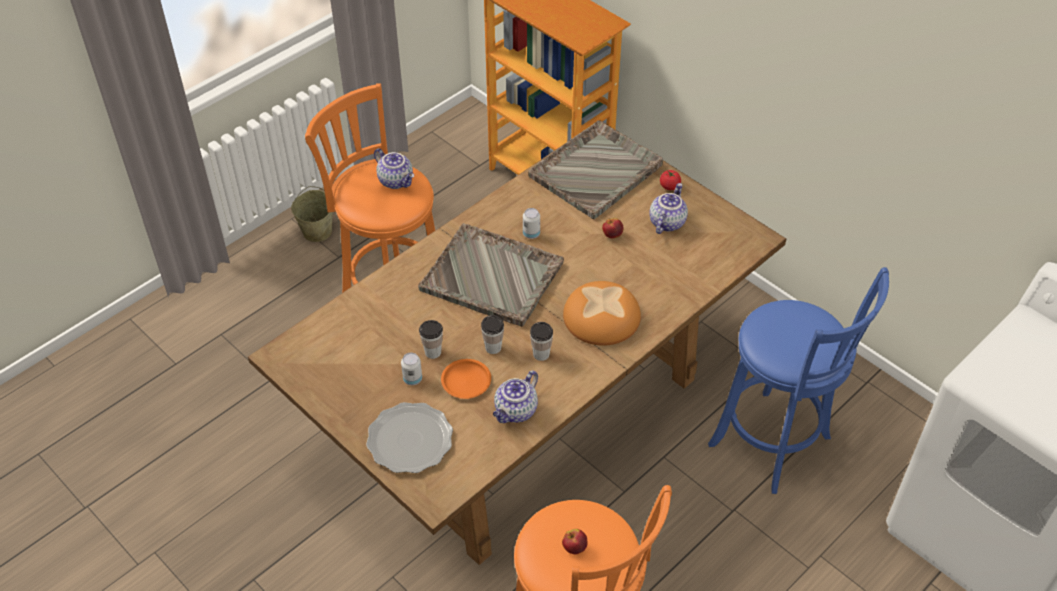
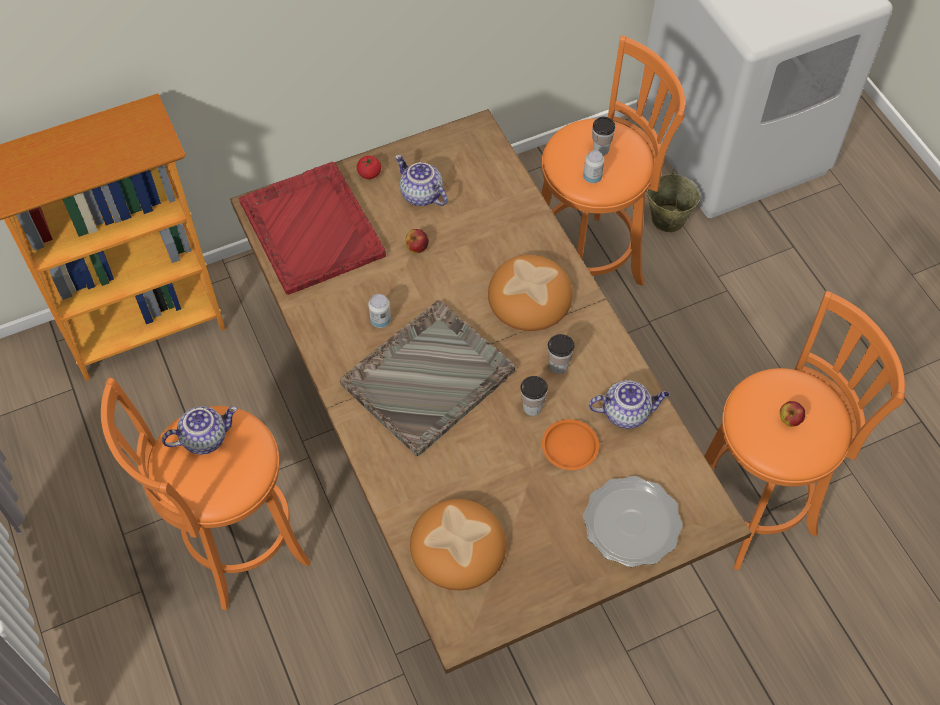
camera: 70 degrees left, 10 degrees up
(317, 231) = (82, 605): beige bucket -> beige bucket (667, 219)
(350, 336) = (459, 546): none -> bread
(412, 379) = (548, 498): can -> can (592, 177)
(433, 352) = (516, 467): cup -> cup (600, 149)
(515, 411) = (626, 412): teapot -> teapot turned 60 degrees counterclockwise
(597, 170) = (311, 228): grey tray -> red tray
(774, 445) = (590, 262): blue stool -> orange stool

